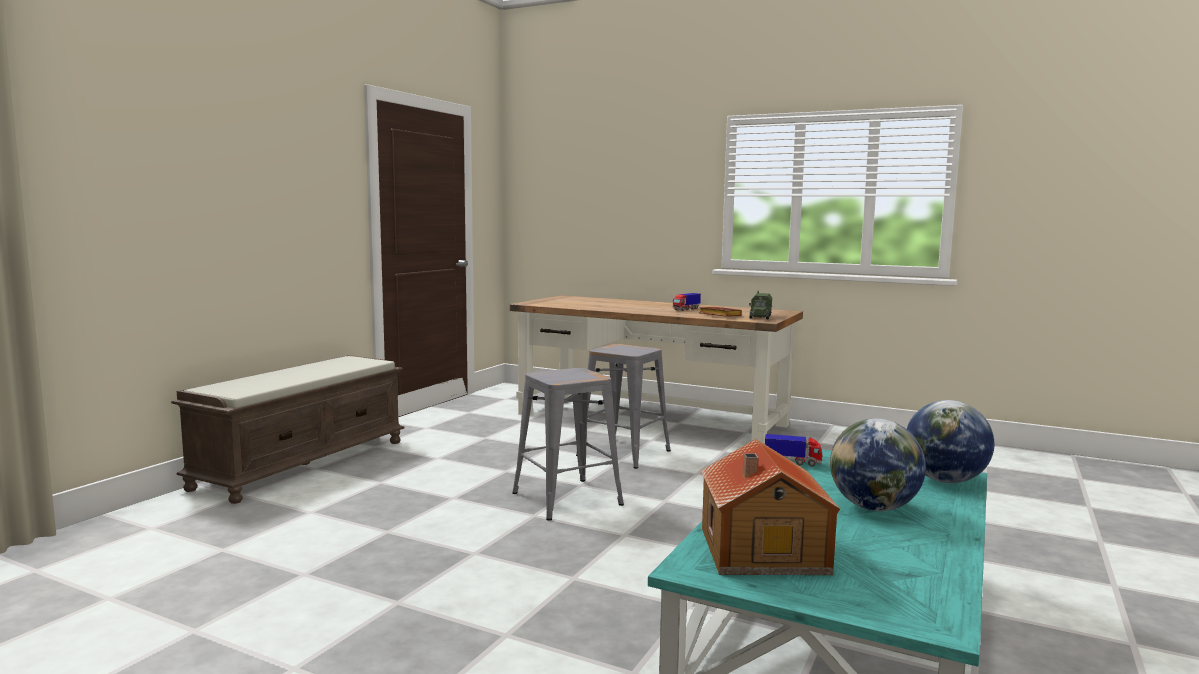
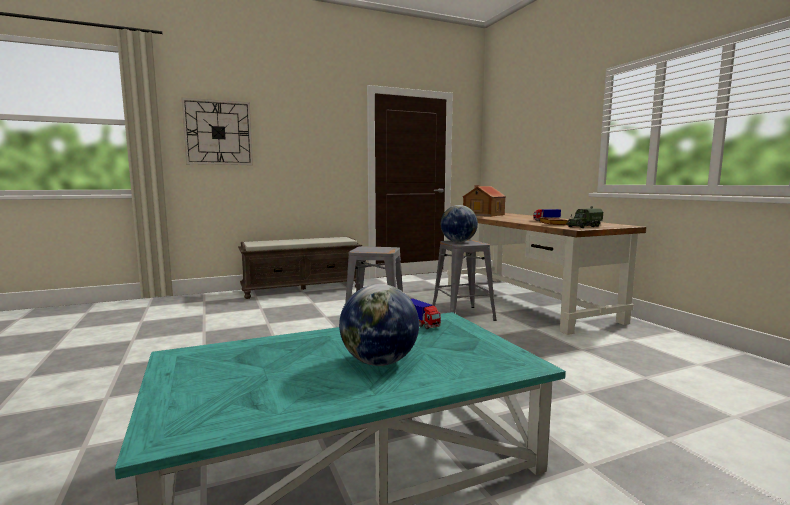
camera: 40 degrees right, 0 degrees up
(124, 163) = (218, 132): none -> wall clock
(761, 551) = (231, 360): toy house -> toy house (482, 215)
(945, 480) = (500, 364): globe -> globe (458, 242)

